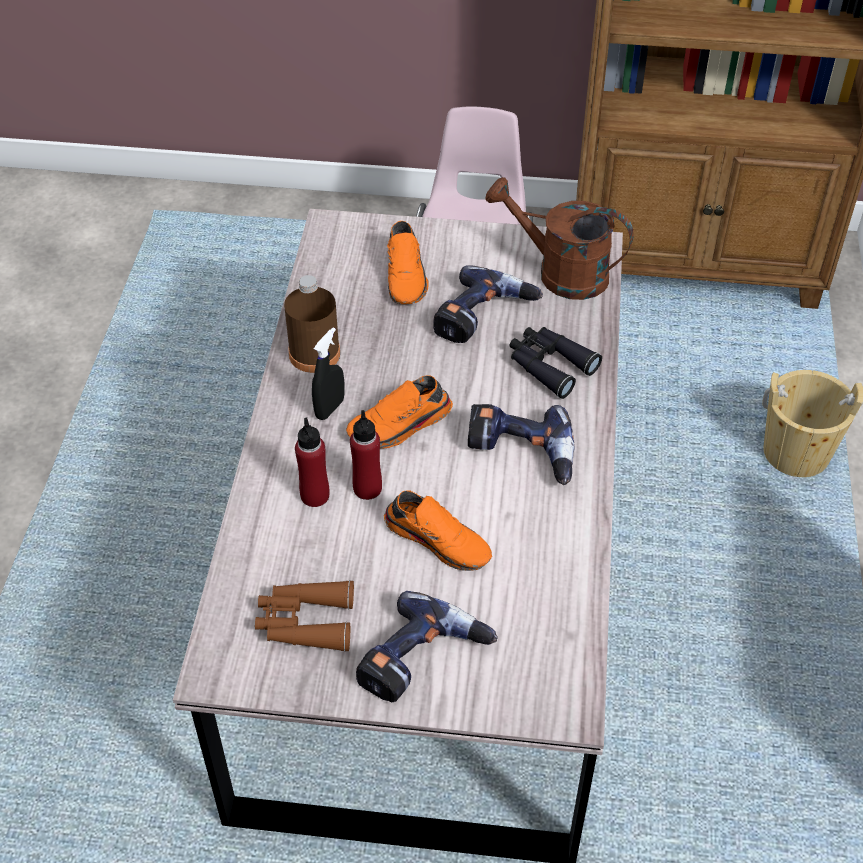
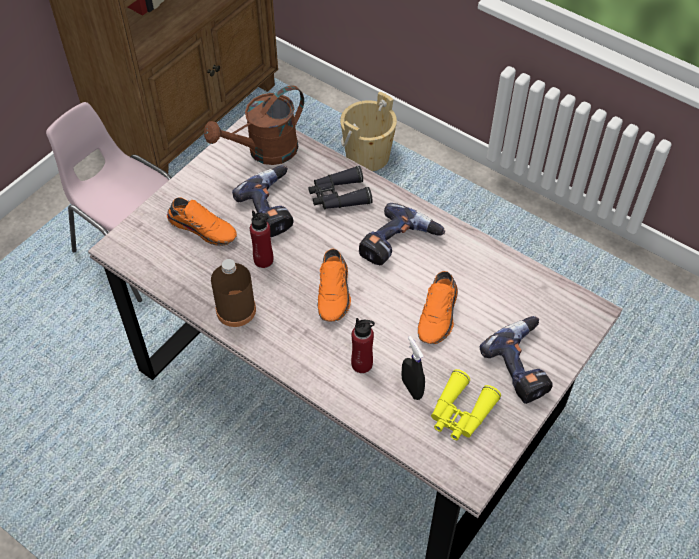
camera: 60 degrees left, 5 degrees up
(305, 622) = (460, 413): brown binoculars -> yellow binoculars
(330, 408) = (292, 323): black spray bottle -> black spray bottle (411, 388)
(367, 488) = (374, 333): red bottle -> red bottle (263, 260)
(439, 539) = (439, 315): orange shoe -> orange shoe turned 135 degrees clockwise

